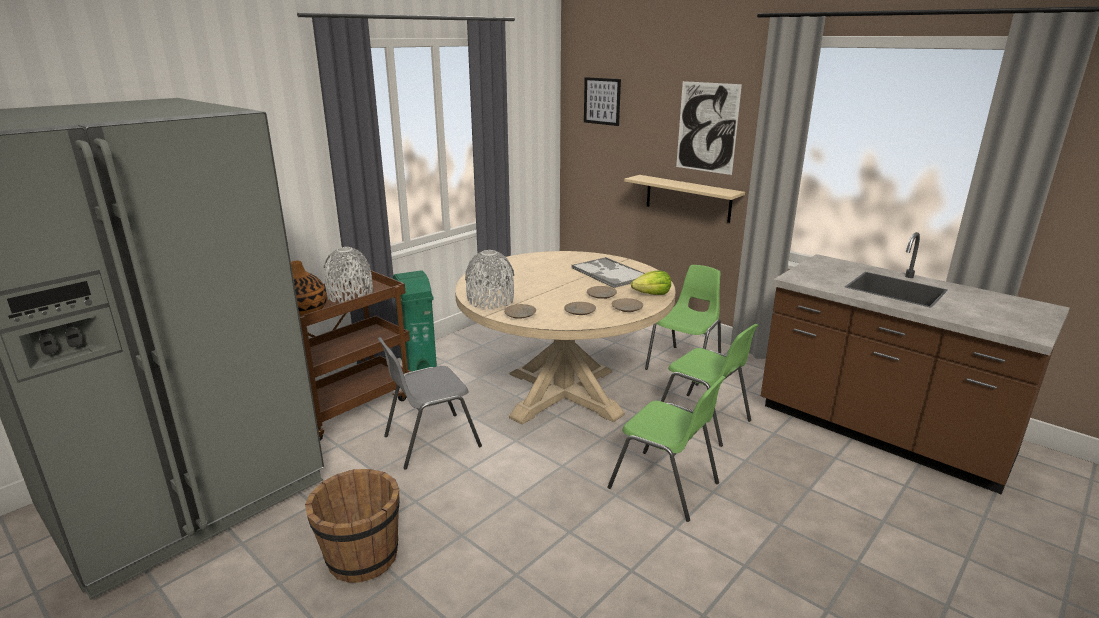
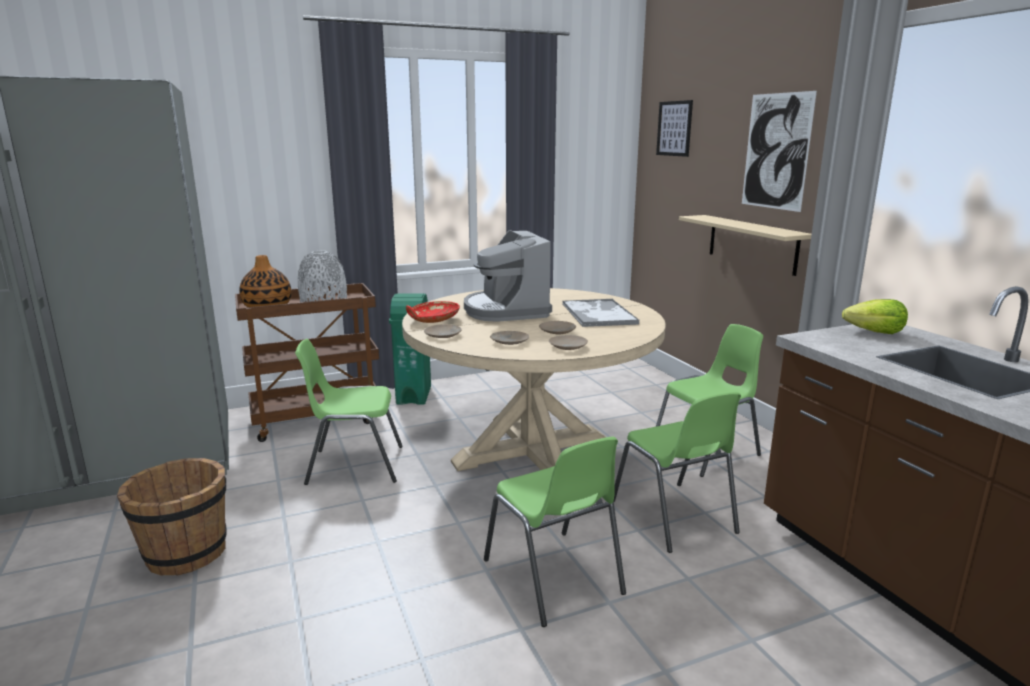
camera: 25 degrees right, 5 degrees down
(430, 441) = (354, 465): grey chair -> green chair
(490, 301) = (433, 320): grey vase -> red bowl
(535, 281) = (506, 310): none -> coffee machine
(652, 294) = (619, 338): lettuce -> lettuce (874, 332)

